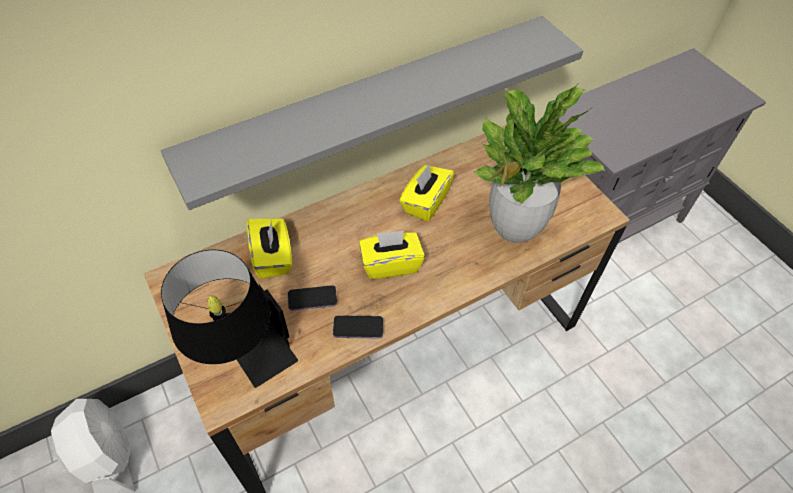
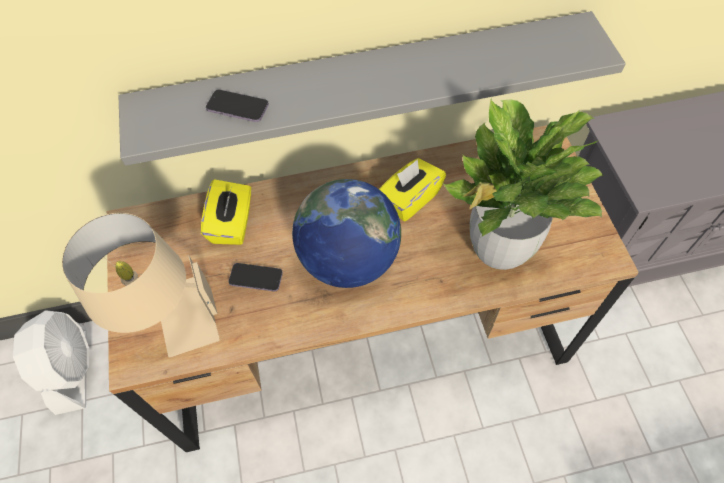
camera: 20 degrees right, 5 degrees up
(243, 355) = (169, 320): black table lamp -> beige table lamp
(358, 328) = (291, 321): phone -> phone (237, 107)
(390, 264) = (348, 260): yellow tissue box -> globe

